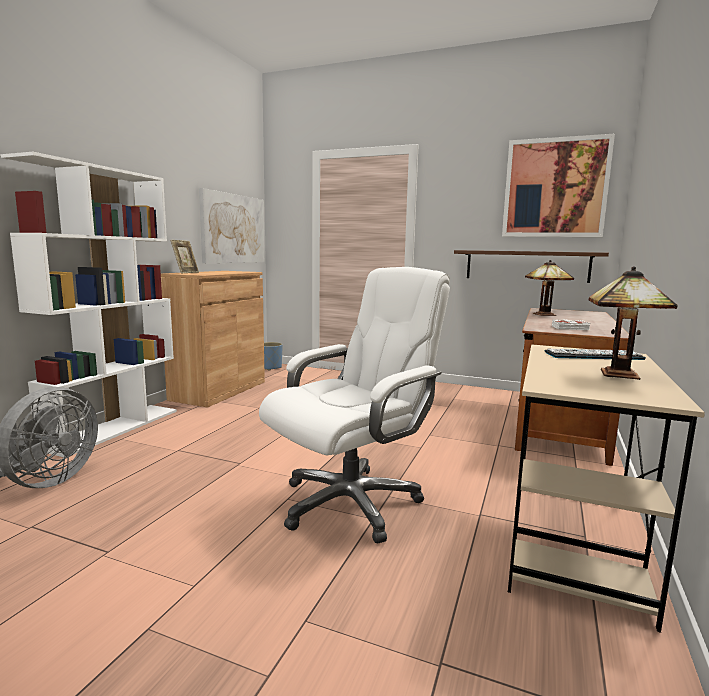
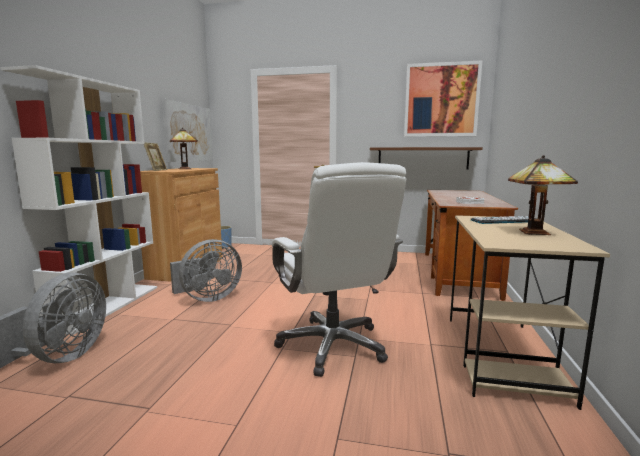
camera: 10 degrees left, 0 degrees up
(227, 429) = (208, 298): none -> grey fan
(351, 502) = (333, 345): white office chair -> white office chair turned 120 degrees clockwise
(545, 314) = (443, 194): table lamp -> table lamp (185, 169)

